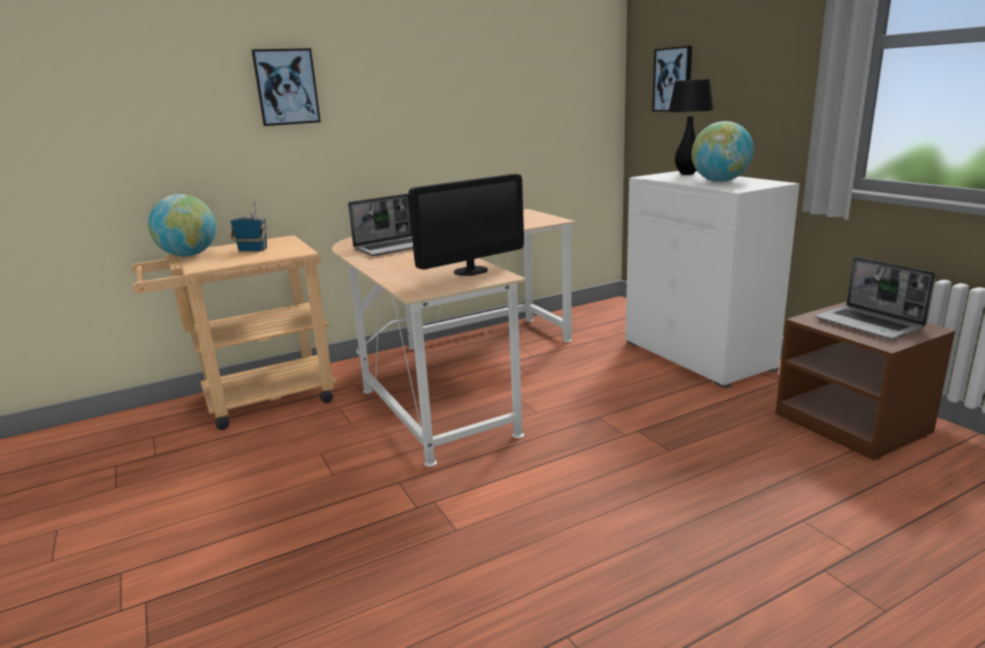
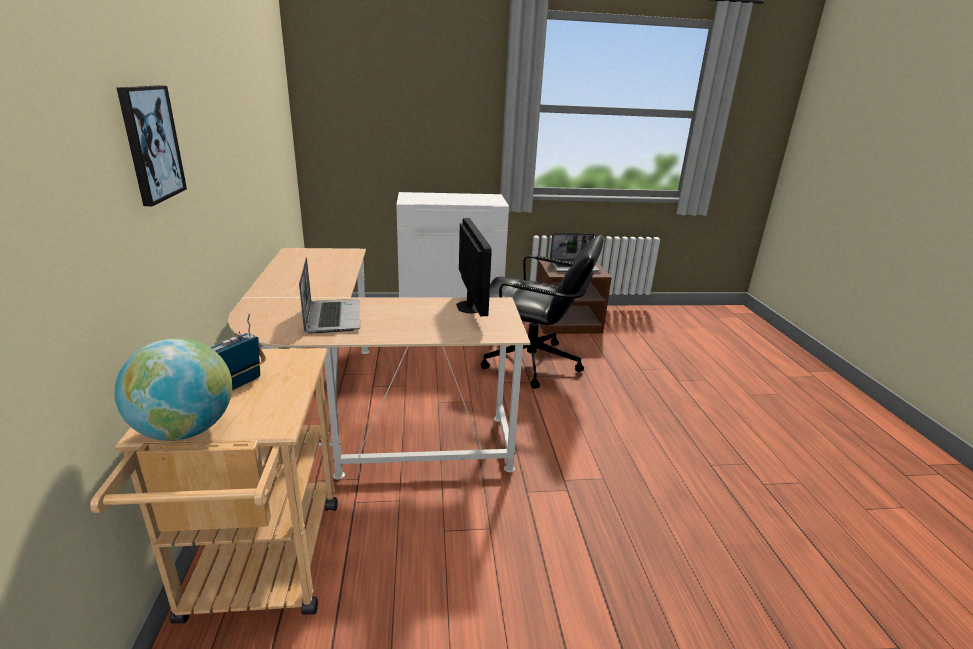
camera: 70 degrees left, 5 degrees up
(673, 79) = (357, 118): picture -> none
(674, 426) = (532, 363): none -> black office chair
(687, 174) = (419, 195): black table lamp -> none
(720, 181) = (464, 199): globe -> none

